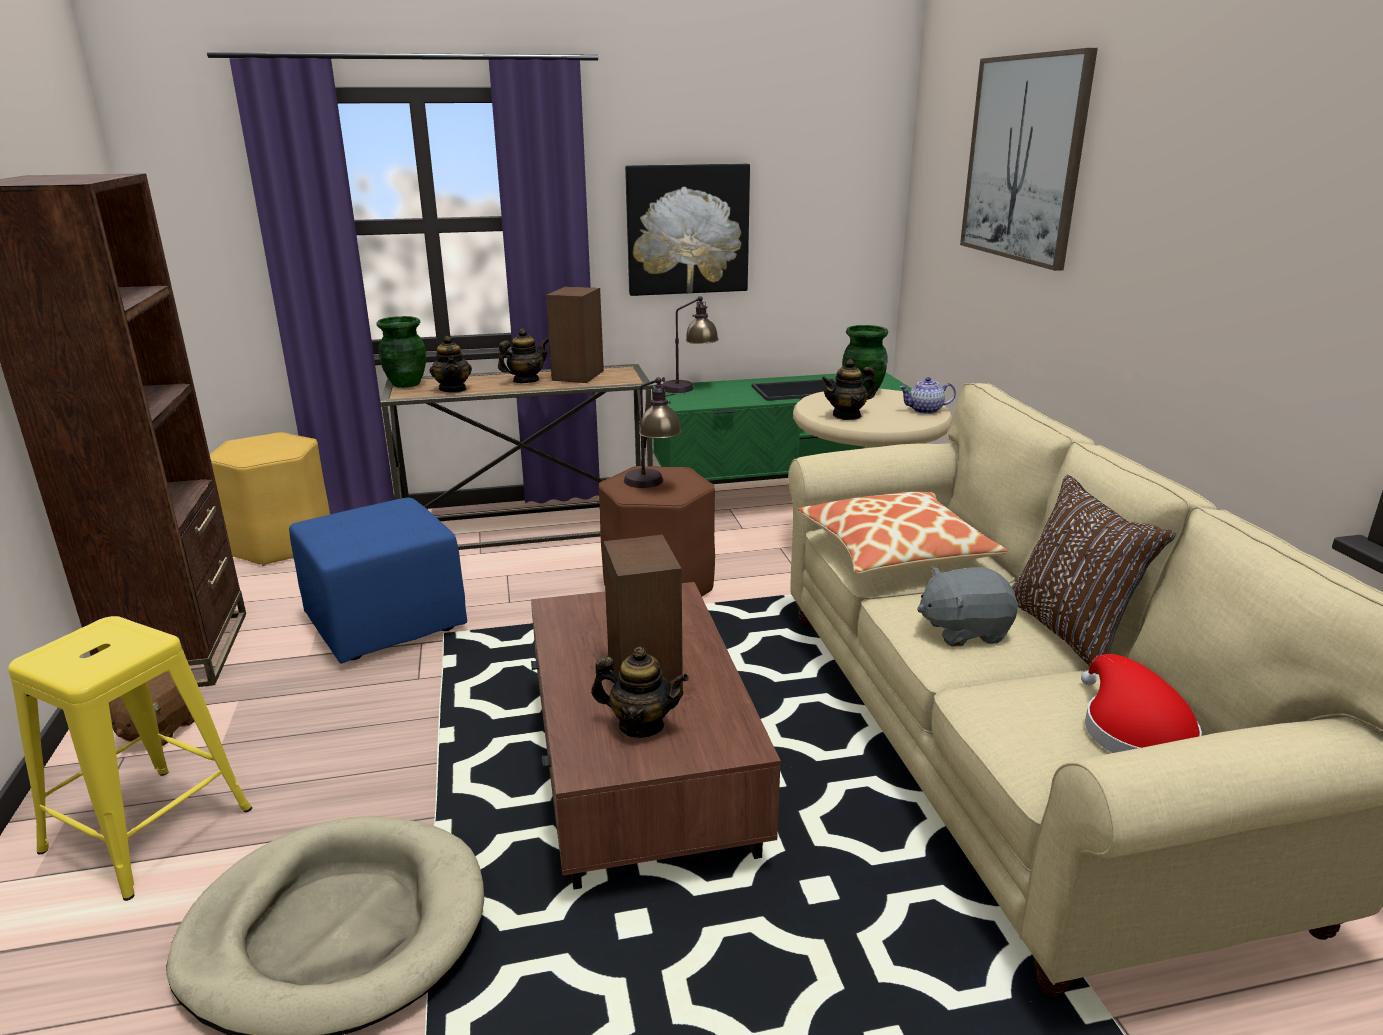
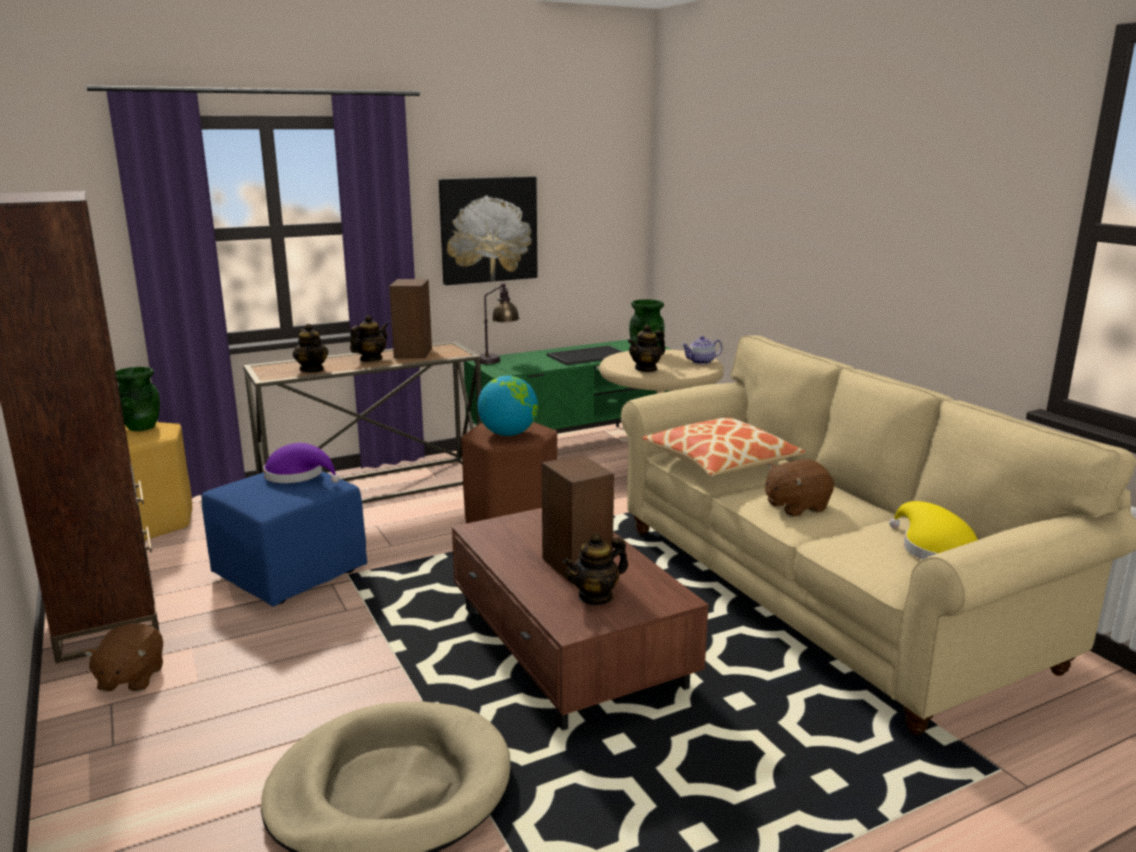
camera: 15 degrees left, 5 degrees down
(148, 829) = (174, 750): yellow stool -> none
(395, 514) = (298, 475): none -> purple hat
(406, 384) = (265, 368): green vase -> green vase (141, 427)
(641, 725) = (596, 596): teapot -> teapot turned 150 degrees clockwise
(652, 485) = (508, 434): table lamp -> globe
(963, 630) = (795, 506): grey plush toy -> brown plush toy
(1024, 159) = (759, 171): picture -> none
(1069, 630) = (864, 499): brown pillow -> none
(1132, 730) = (934, 549): red hat -> yellow hat

